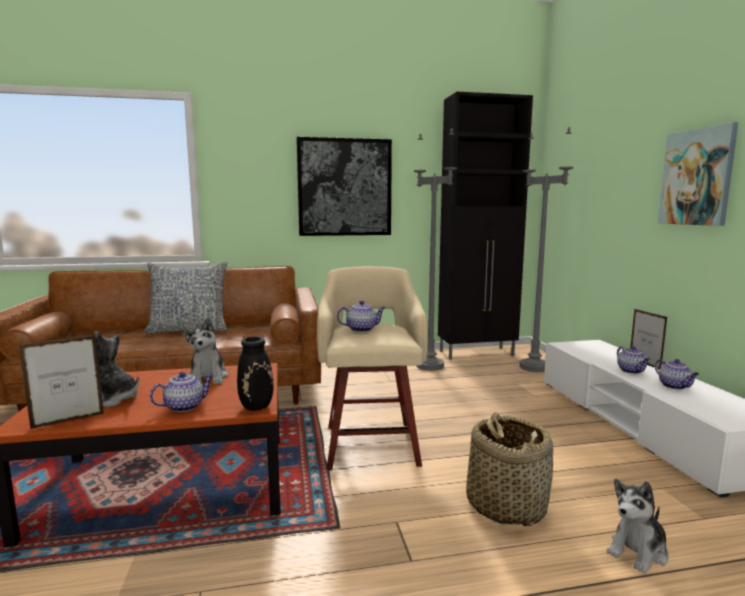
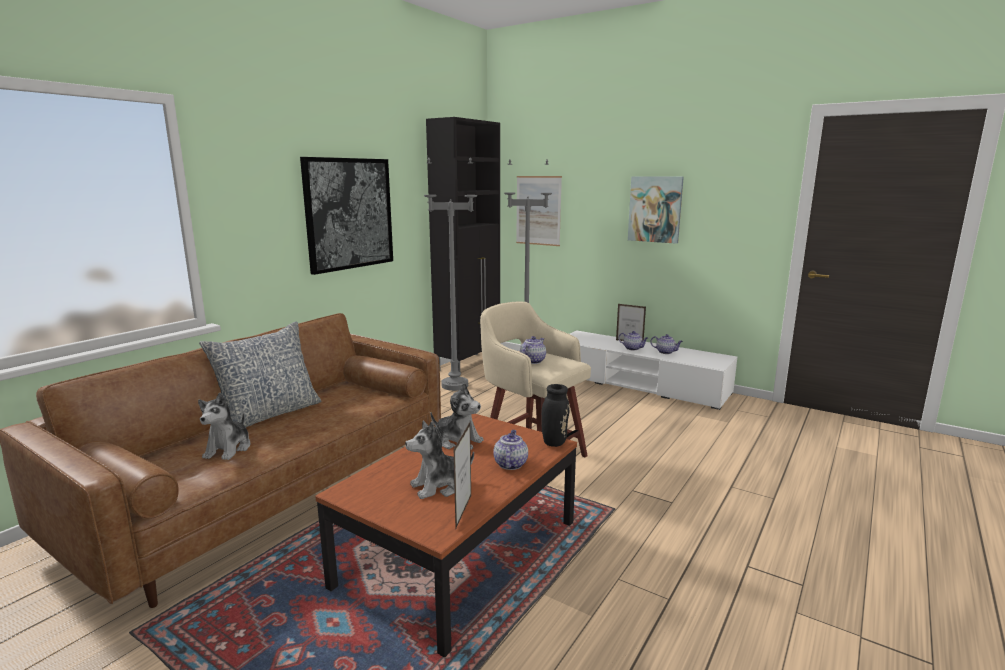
camera: 45 degrees left, 5 degrees up
(505, 504) = (659, 455): basket -> none
(576, 192) = (538, 210): none -> picture
(638, 551) = (732, 448): plush toy -> plush toy (229, 449)

